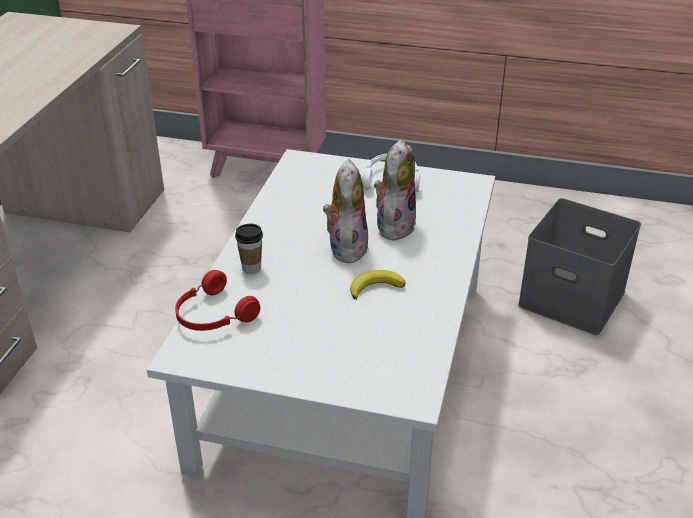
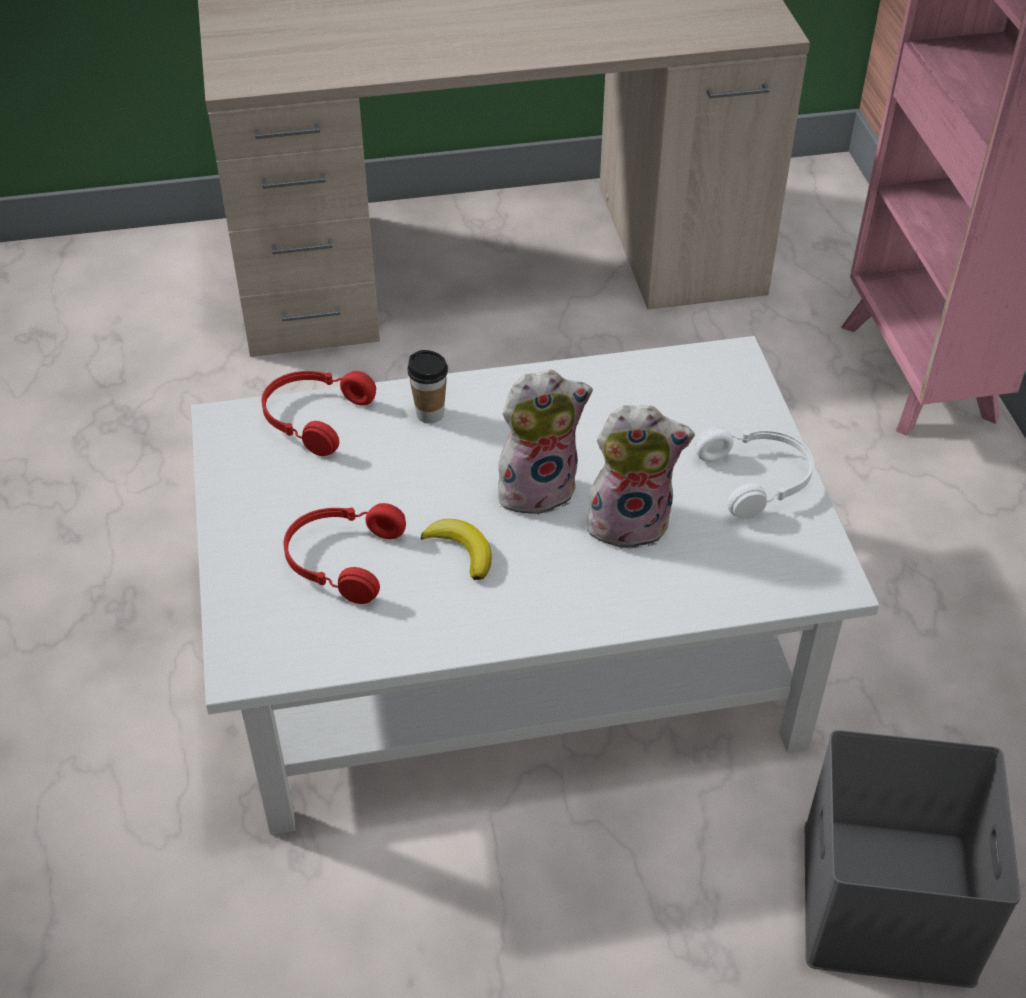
camera: 65 degrees right, 10 degrees up
(350, 335) = (341, 560): none -> red headphones

